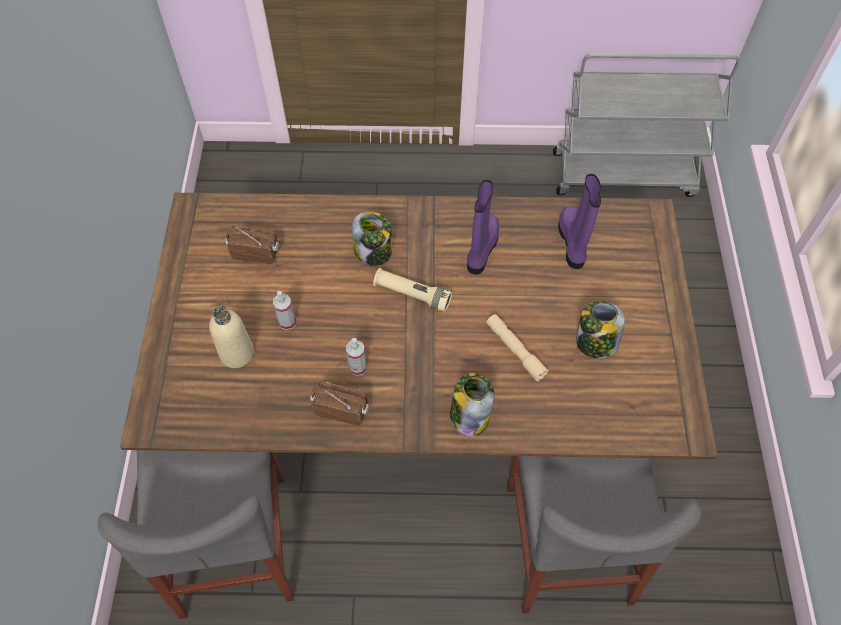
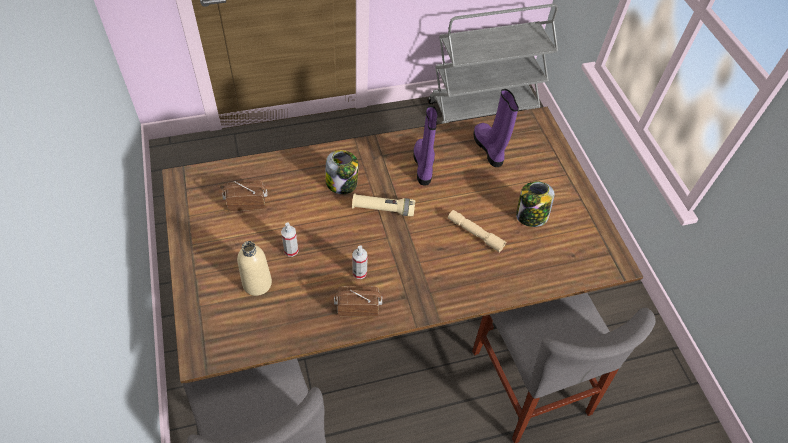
camera: 20 degrees left, 5 degrees down
(469, 415) = (458, 289): jar -> none

